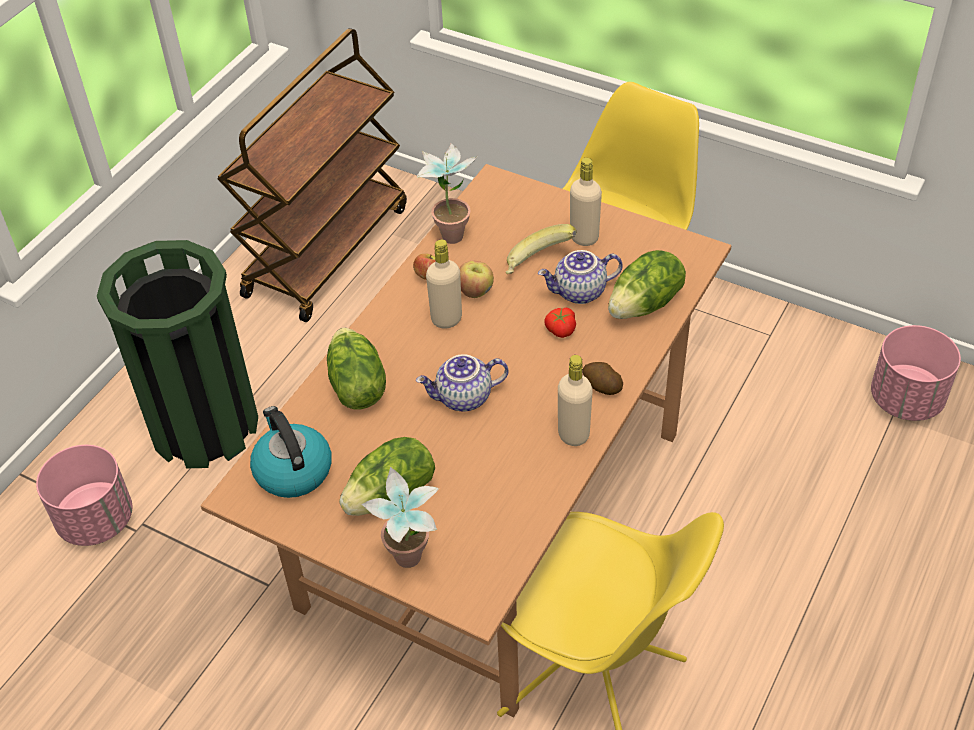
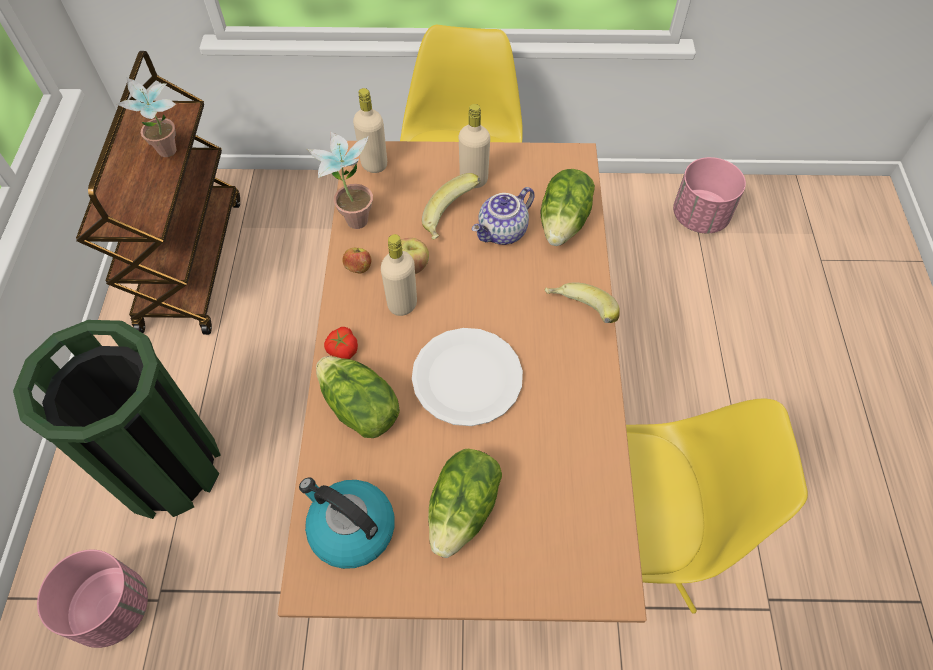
camera: 30 degrees left, 10 degrees up
(410, 565) = (527, 577): potted plant -> potted plant (171, 154)
(463, 398) = (467, 378): teapot -> white plate
(560, 329) = (508, 274): tomato -> tomato (342, 349)
(573, 434) = (585, 371): beige bottle -> beige bottle (374, 164)
(601, 386) = (578, 314): potato -> banana

